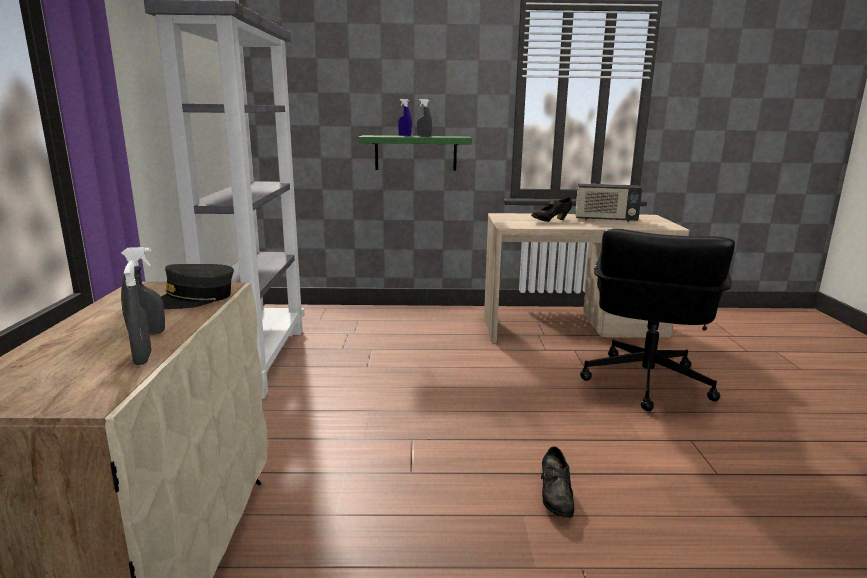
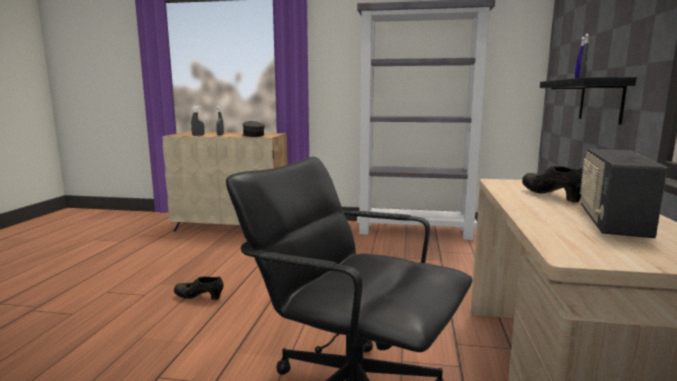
camera: 100 degrees right, 5 degrees down
(415, 153) = (601, 100): green shelf -> black shelf

